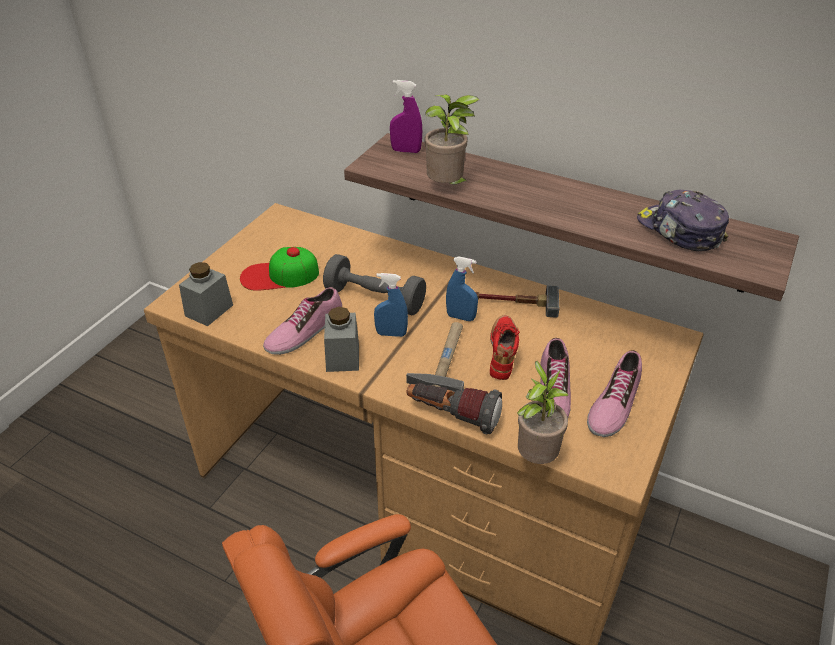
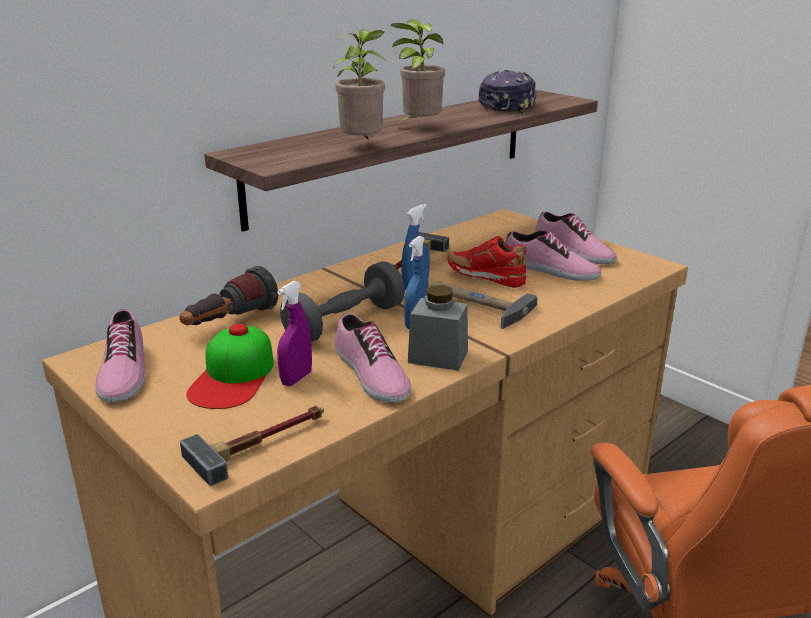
camera: 70 degrees left, 15 degrees down
(209, 310) = (262, 443): grey jar -> hammer
(270, 233) = (122, 371): none -> shoe
(406, 151) = (261, 151): purple spray bottle -> purple spray bottle (296, 378)
(452, 416) = (564, 315): flashlight -> flashlight (229, 323)
(535, 457) = (629, 291): potted plant -> potted plant (419, 128)
(679, 231) = (506, 106): cap -> cap turned 120 degrees clockwise

